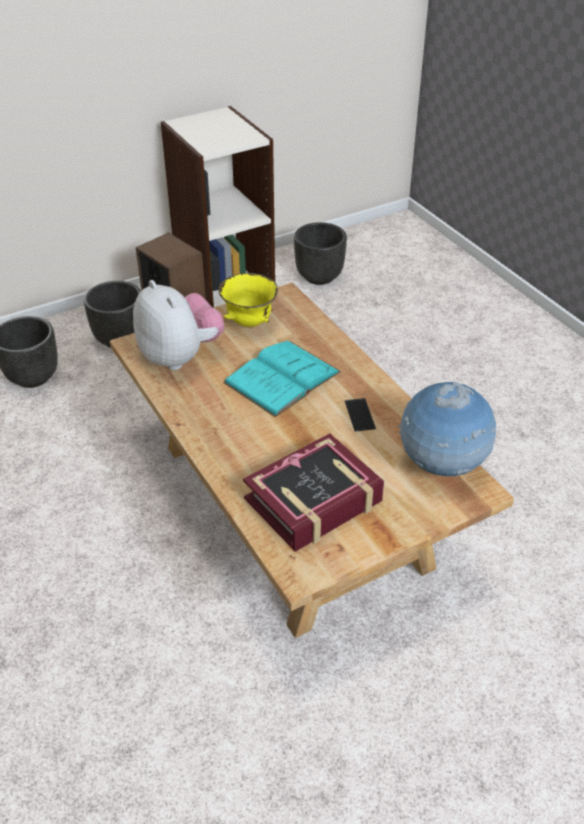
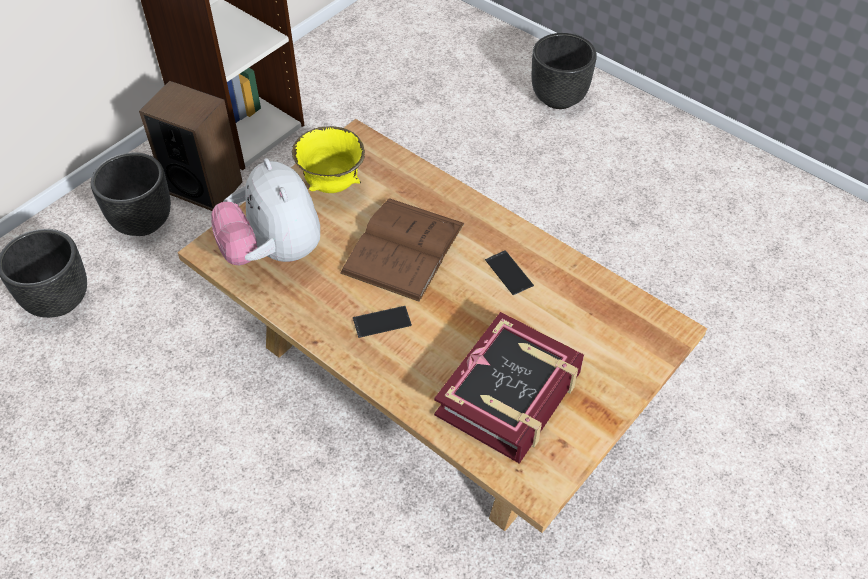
camera: 20 degrees left, 10 degrees up
(180, 356) = (274, 252): plush toy -> plush toy turned 150 degrees counterclockwise
(238, 423) = (382, 322): none -> phone
(282, 377) = (403, 248): turquoise book -> brown book
(320, 276) = (341, 82): black planter -> black planter (559, 97)
(441, 466) = (621, 312): globe -> none

